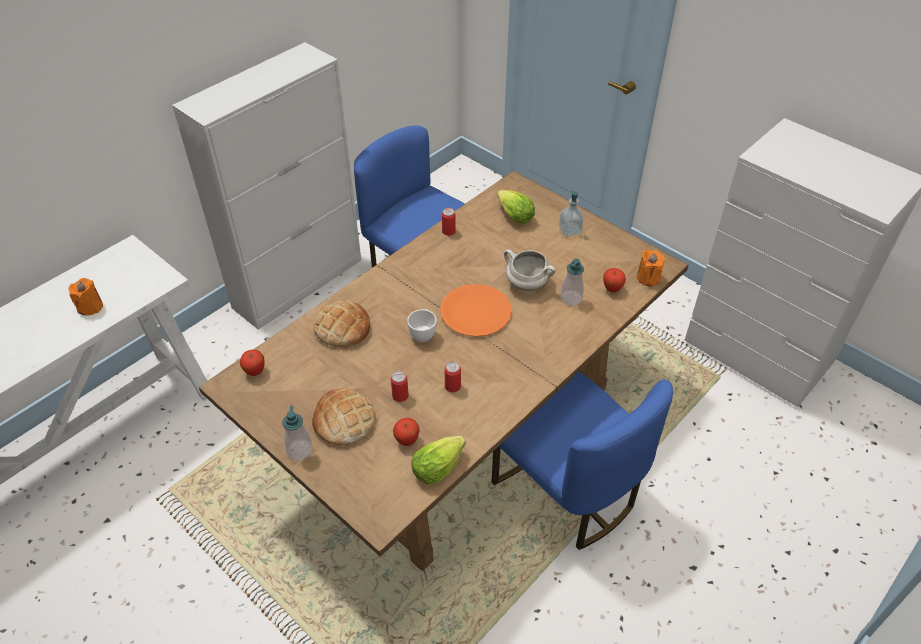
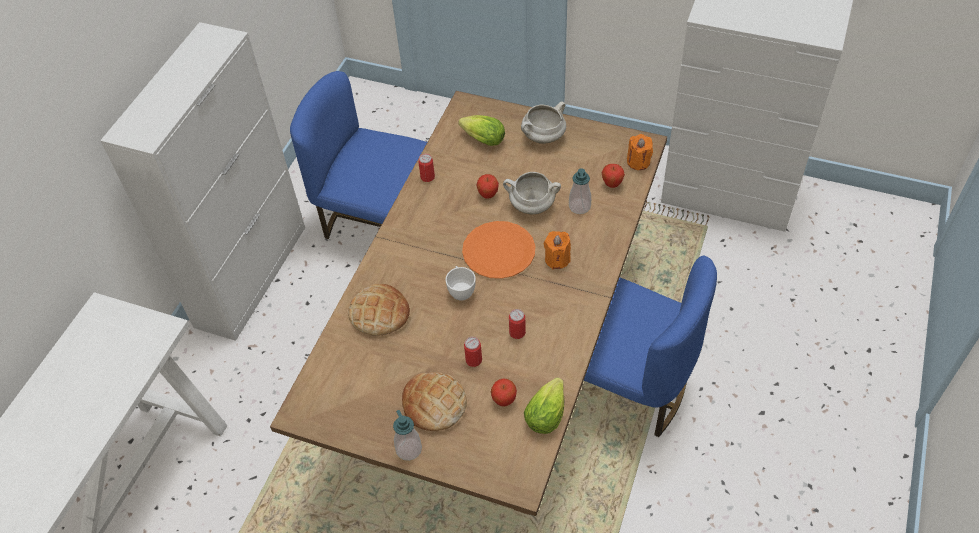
camera: 20 degrees left, 5 degrees up
(90, 307) = (99, 387): orange candle -> orange candle (557, 259)
(255, 372) = (318, 390): apple -> apple (488, 195)
(570, 231) = (543, 137): soap dispenser -> white cooking pot

